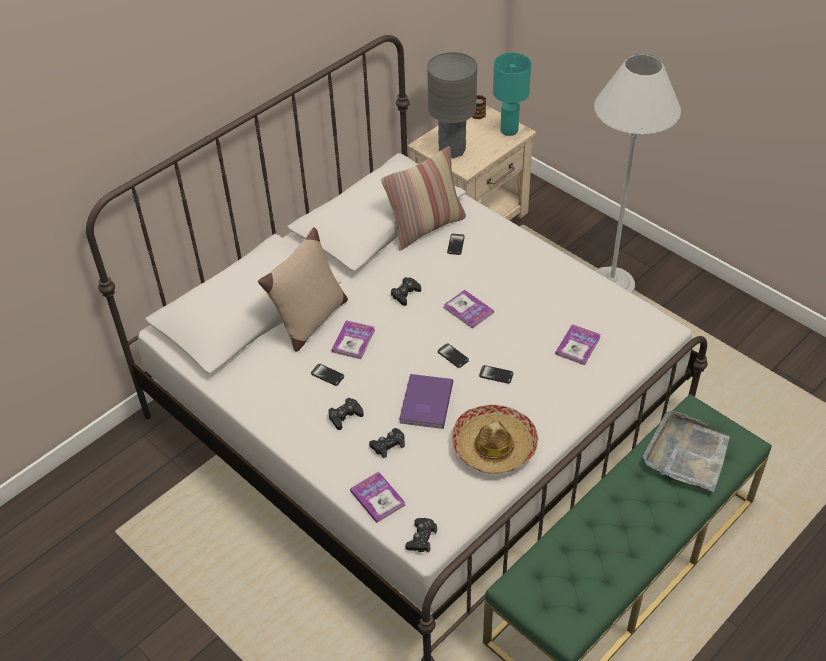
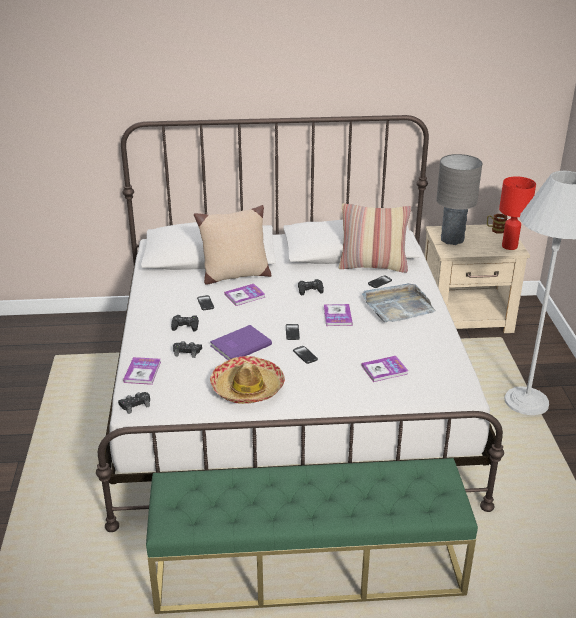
camera: 40 degrees right, 15 degrees down
(508, 130) = (509, 246): turquoise table lamp -> red table lamp
(686, 454) = (395, 487): grey tray -> grey tray (397, 306)

